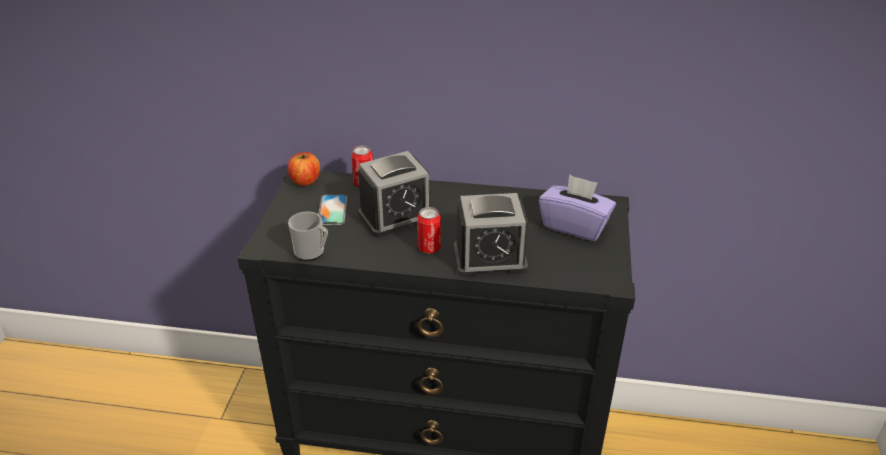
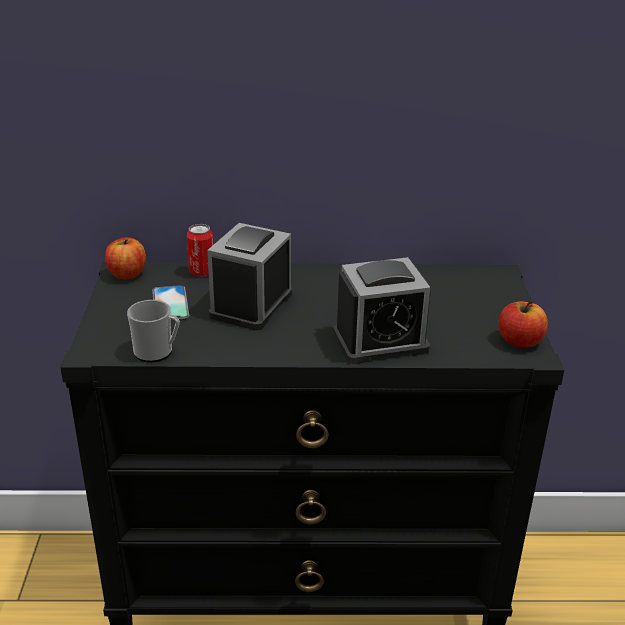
camera: 10 degrees left, 5 degrees down
(395, 216) = (251, 305): alarm clock -> alarm clock turned 150 degrees clockwise
(429, 248) = (303, 336): can -> none
(575, 225) = (468, 299): purple tissue box -> none
(605, 269) = (519, 341): none -> apple

